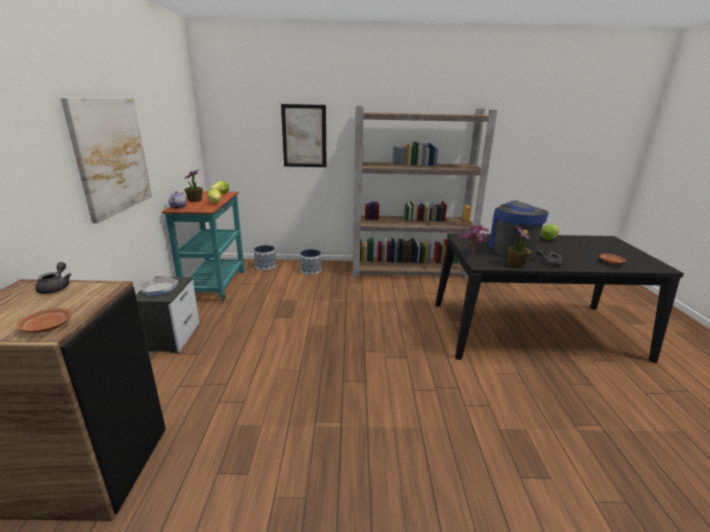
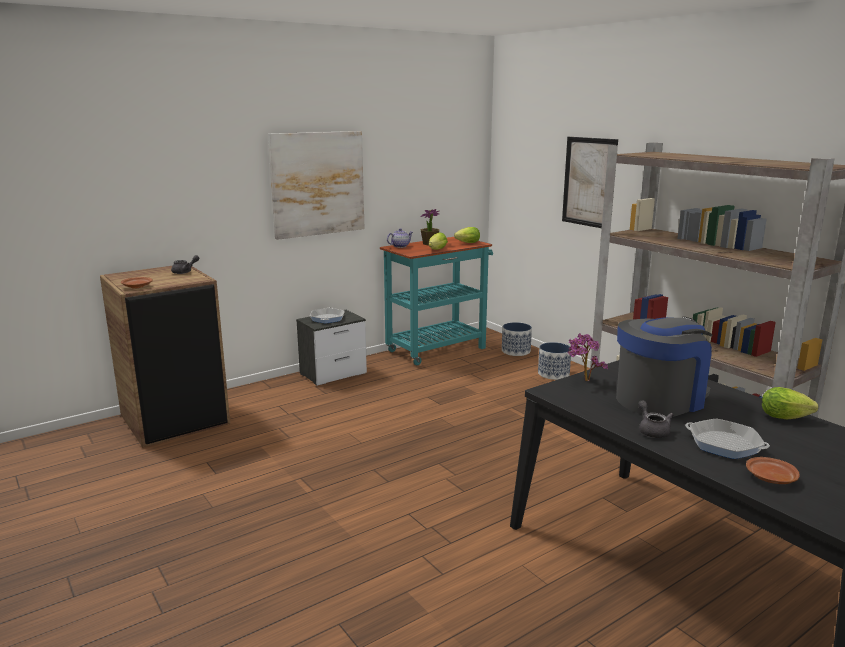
camera: 55 degrees right, 5 degrees down
(516, 264) = (597, 410): potted plant -> none
(572, 257) = (724, 444): none -> frying pan

